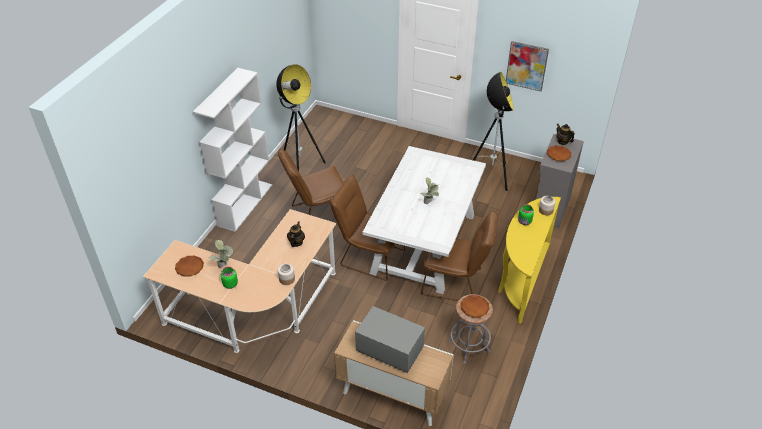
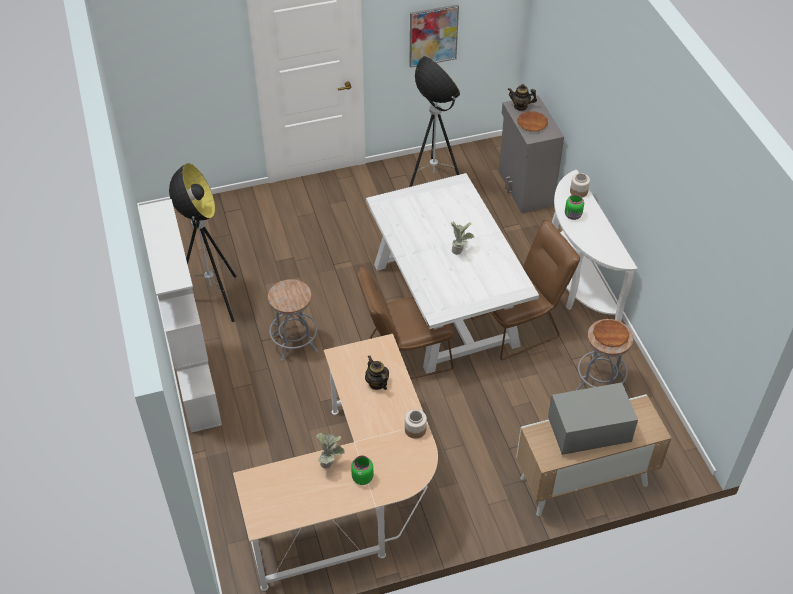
camera: 40 degrees left, 5 degrees up
(189, 267) = (292, 491): brown plate -> none
(317, 214) = (294, 343): brown chair -> grey stool
(521, 280) = (575, 283): yellow console table -> white console table

